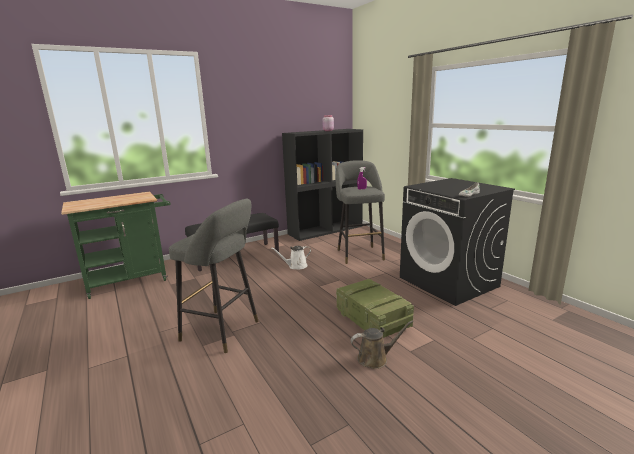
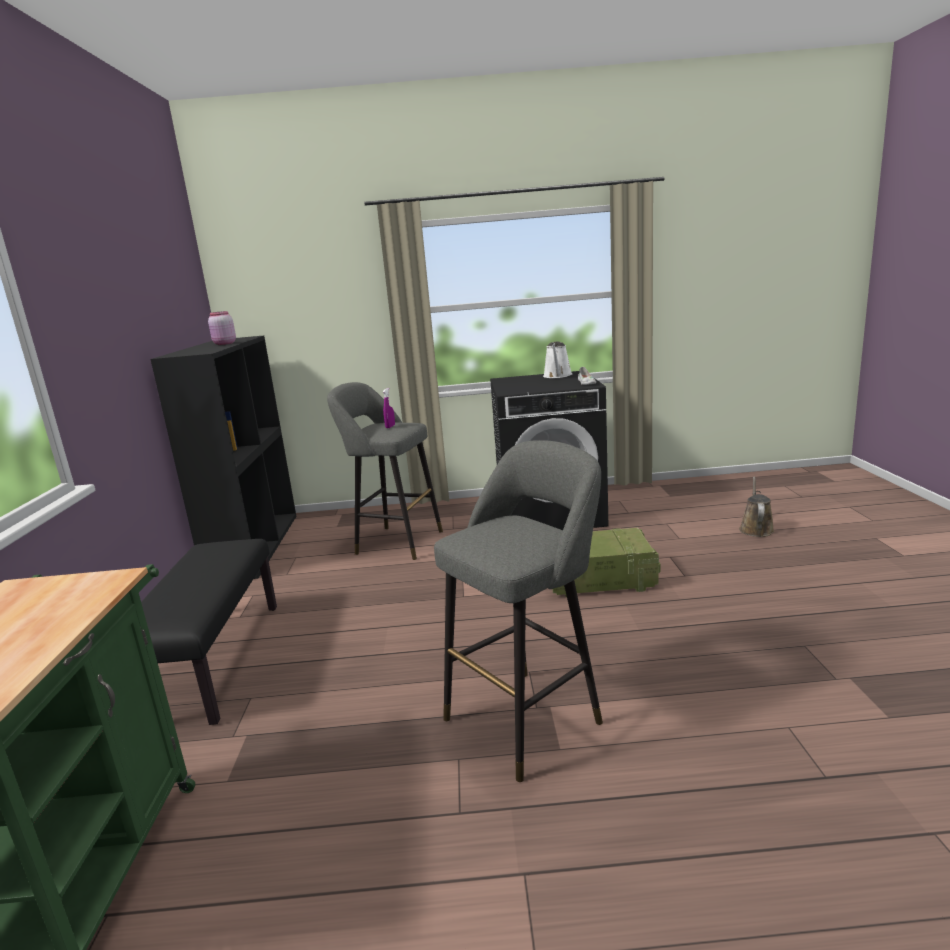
camera: 60 degrees left, 0 degrees up
(296, 266) = (363, 602): white watering can -> white watering can (557, 376)
(375, 358) = (687, 599): brown watering can -> brown watering can (756, 529)

